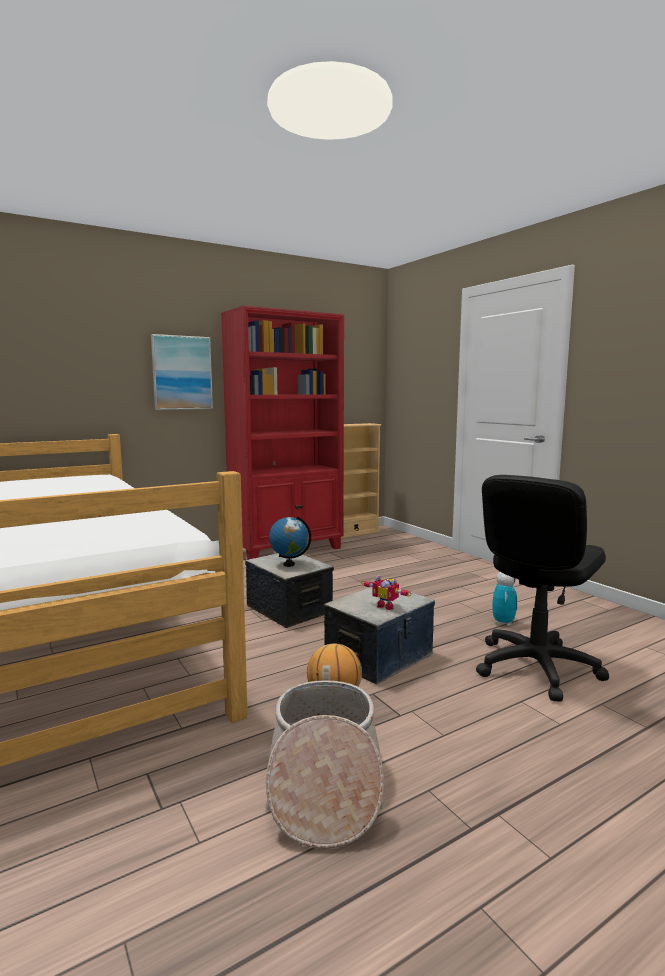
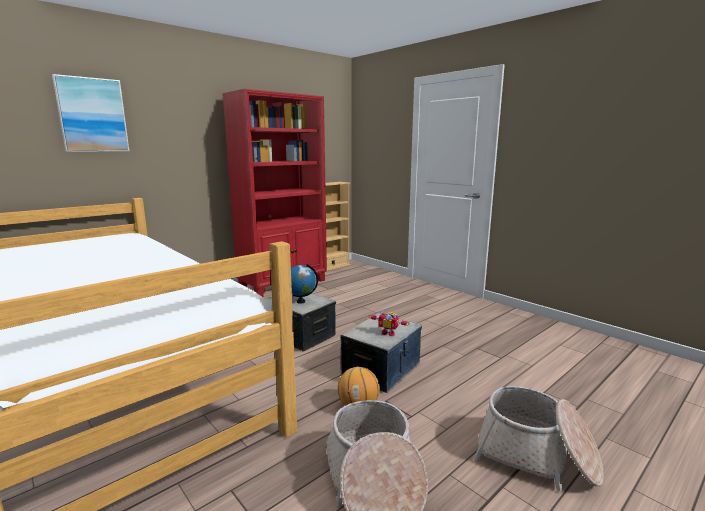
camera: 10 degrees left, 5 degrees up
(182, 373) = (192, 144): picture -> picture (92, 115)
(503, 623) = (461, 334): toy robot -> none
(535, 667) = (493, 368): black office chair -> none
(561, 782) = (536, 456): none -> basket

